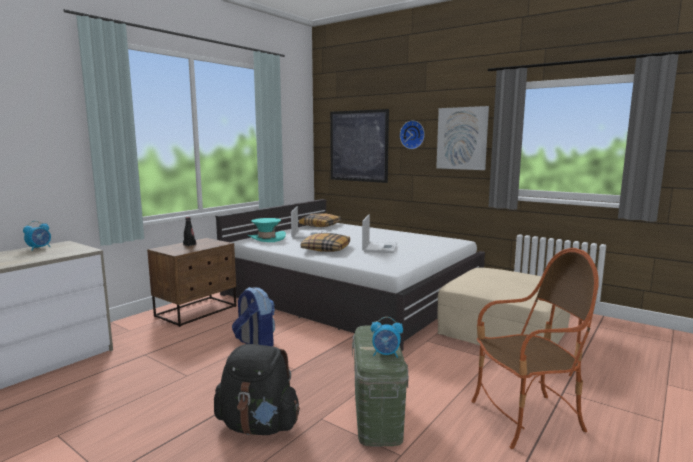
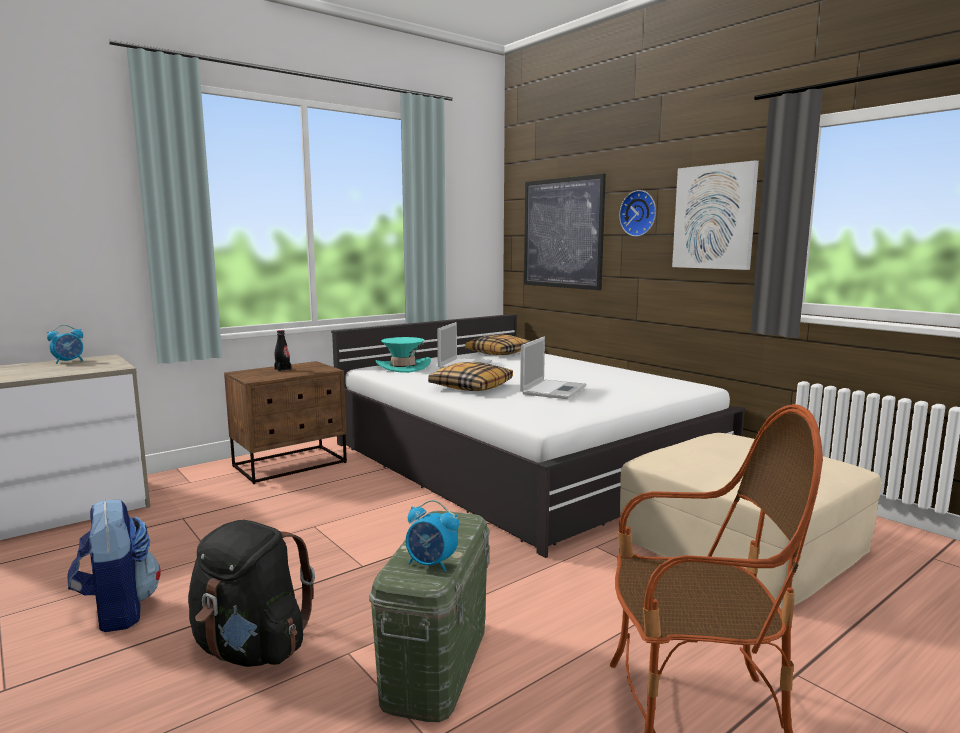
camera: 15 degrees right, 0 degrees up
(255, 343) = (334, 520): backpack -> backpack (118, 611)

